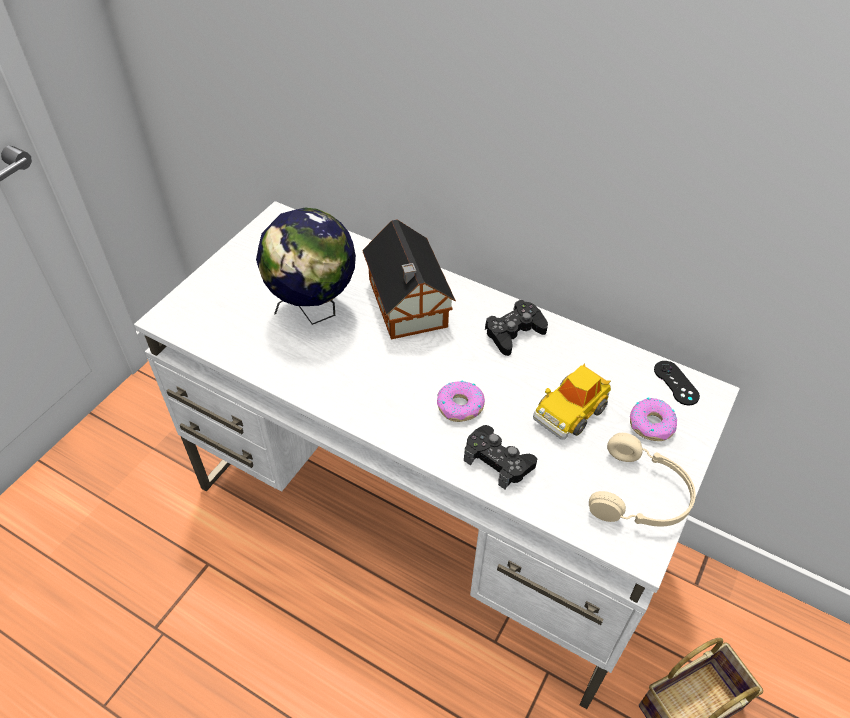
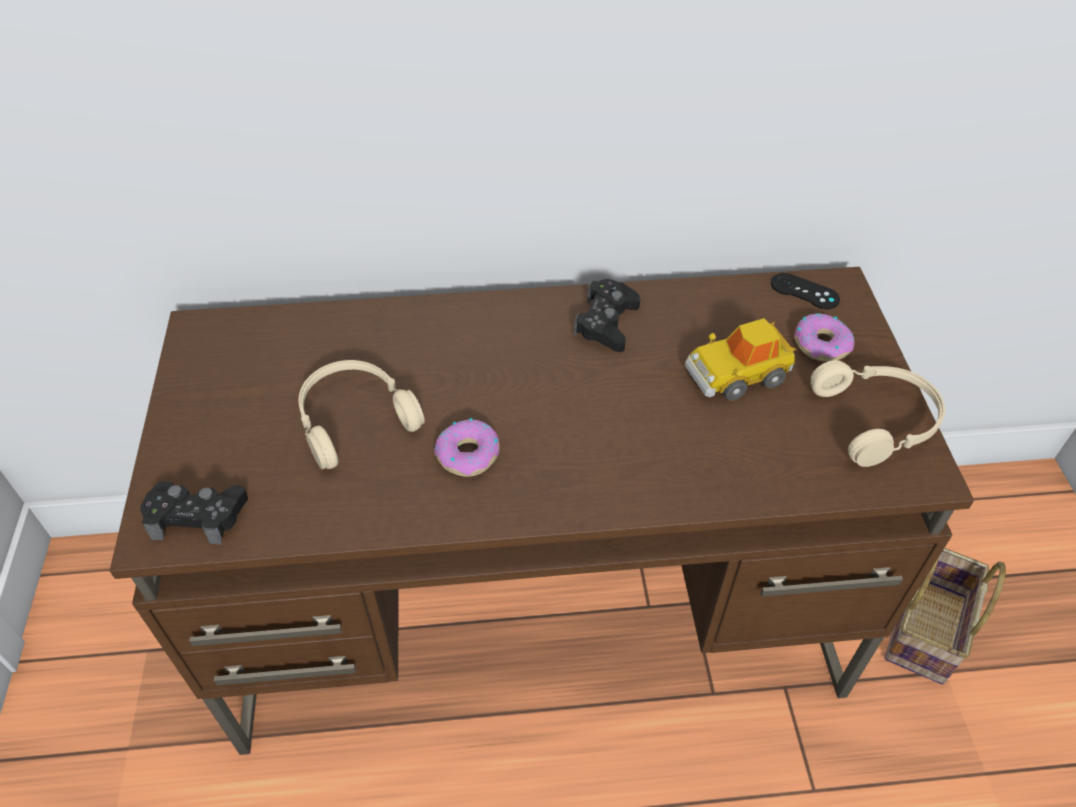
camera: 35 degrees left, 0 degrees up
(314, 311) = (354, 418): globe -> beige headphones
(407, 306) = (463, 354): toy house -> none
(426, 517) = (540, 610): white desk -> brown desk
(460, 406) = (626, 433): donut -> donut (468, 454)
(498, 461) = (719, 468): black game controller -> black game controller (197, 516)
(570, 411) = (738, 374): toy car -> toy car turned 60 degrees clockwise

